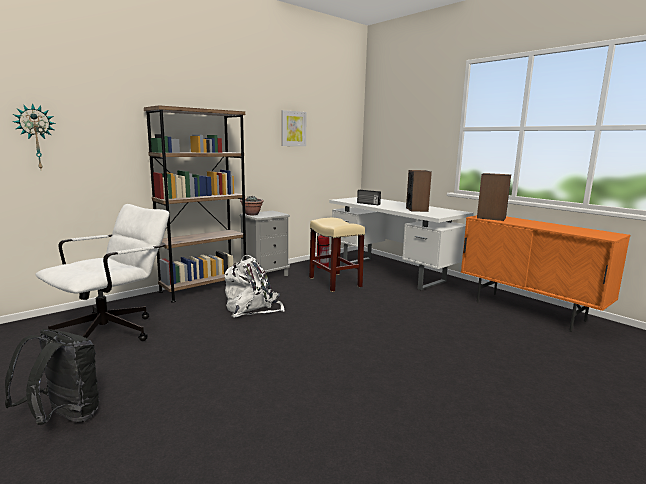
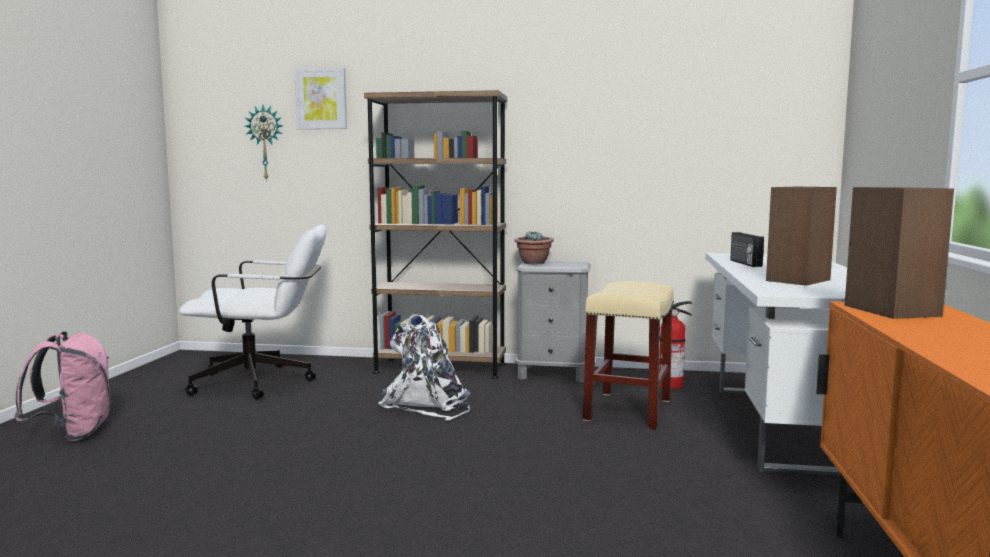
camera: 50 degrees right, 5 degrees down
(63, 418) = (73, 434): black backpack -> pink backpack
(293, 128) = (645, 115): picture -> picture (321, 99)

